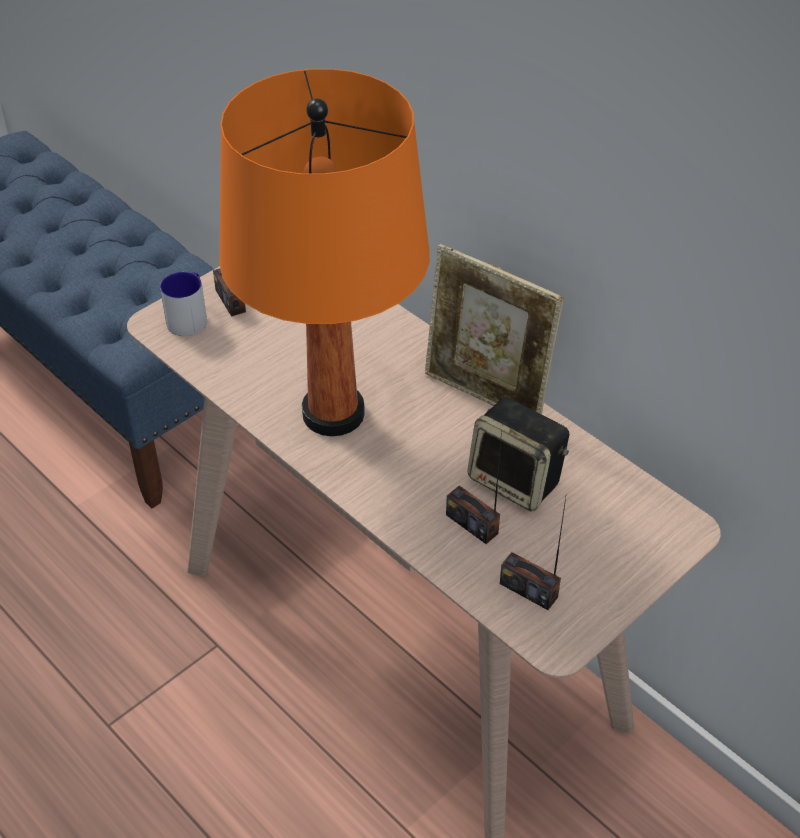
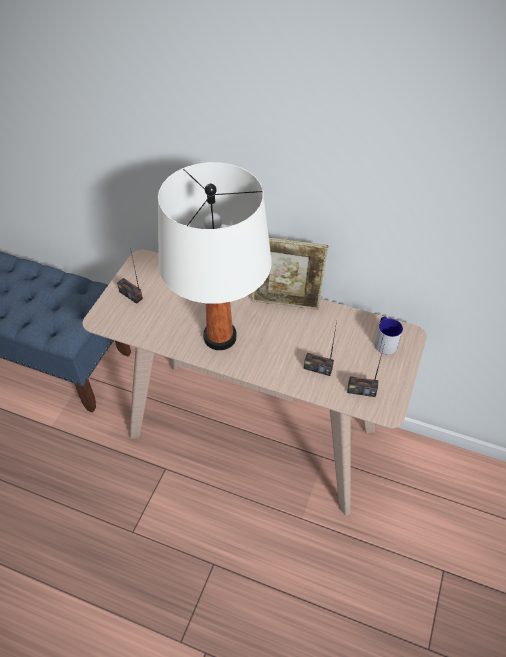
camera: 25 degrees left, 5 degrees up
(190, 317) = (115, 311): mug -> mug (384, 341)
(332, 414) = (219, 337): orange table lamp -> white table lamp
(517, 481) = (325, 340): speaker -> none

